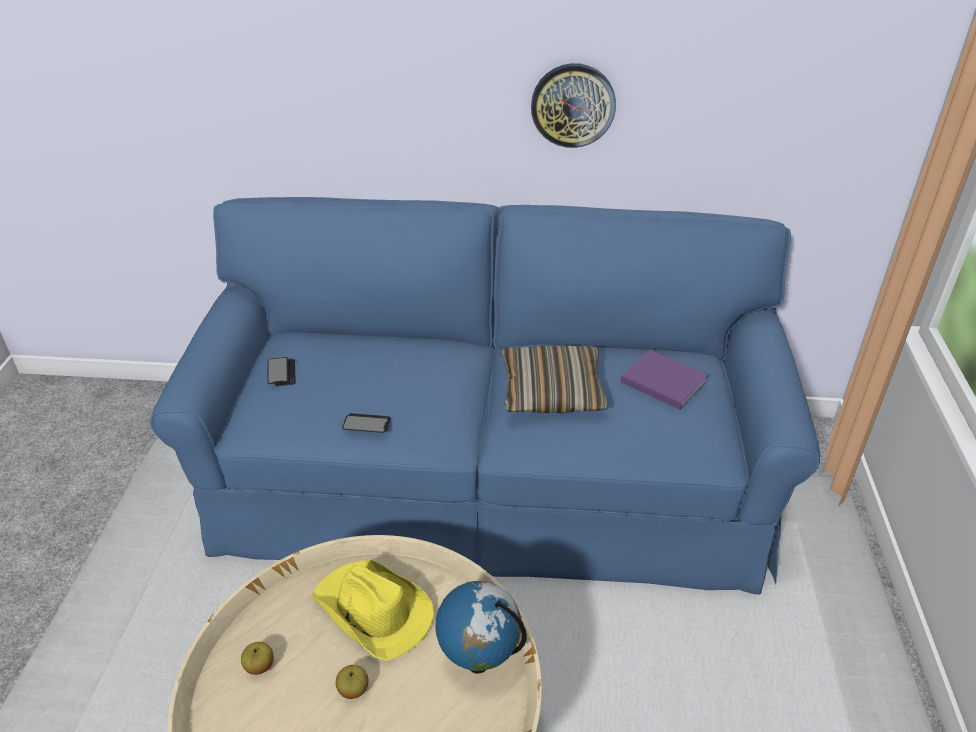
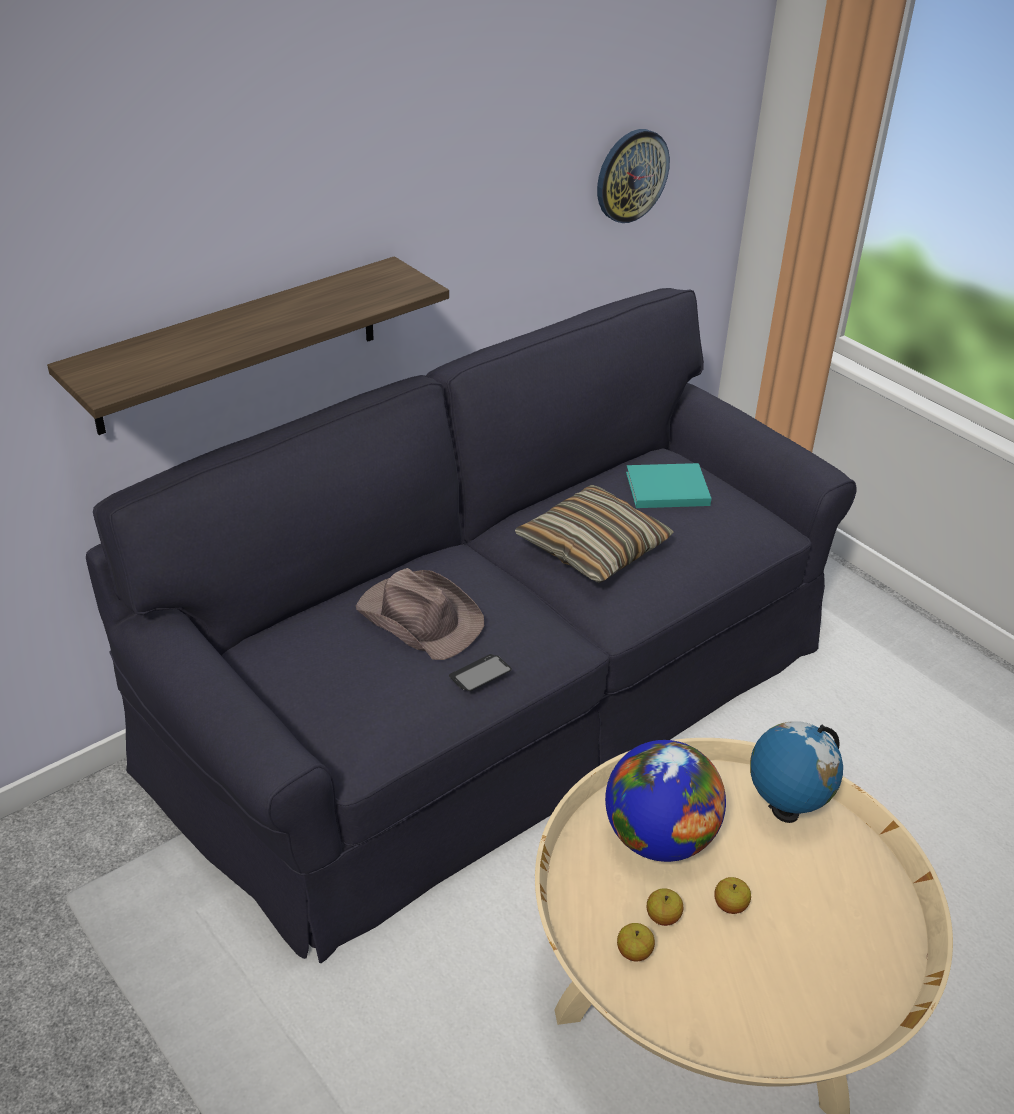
camera: 45 degrees left, 0 degrees up
(281, 373) = (316, 680): phone -> none
(305, 660) = (663, 917): none -> apple
(354, 131) = (238, 345): none -> shelf
(373, 611) = (659, 838): yellow hat -> globe
(383, 371) = (419, 617): none -> brown hat
(488, 481) = (502, 700): blue sofa -> black sofa
(573, 105) = (472, 230): wall clock -> wall clock (631, 175)
(661, 380) = (664, 489): purple book -> turquoise book

